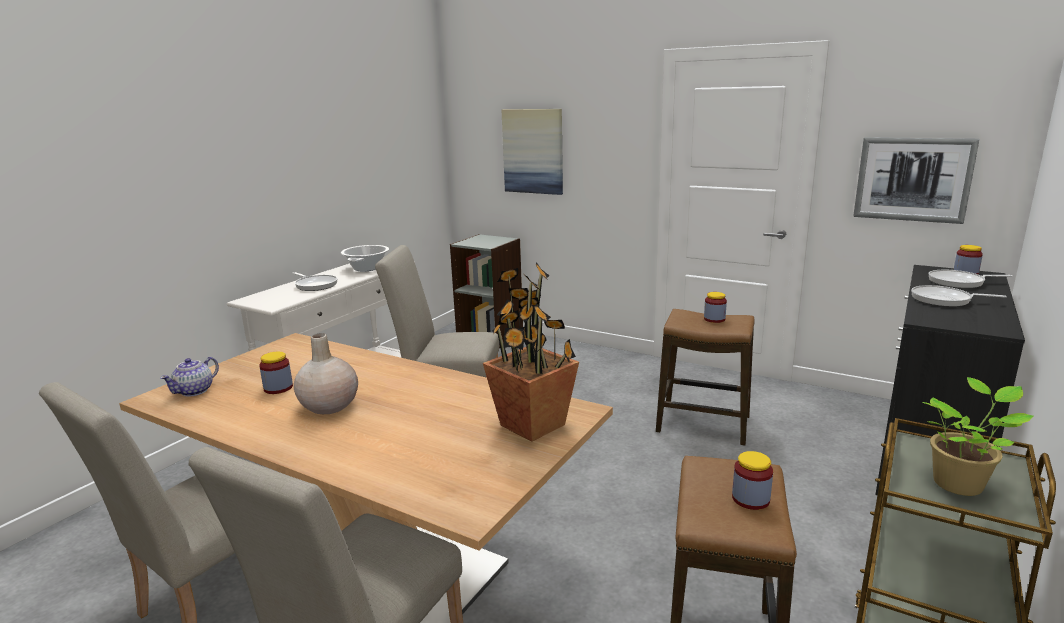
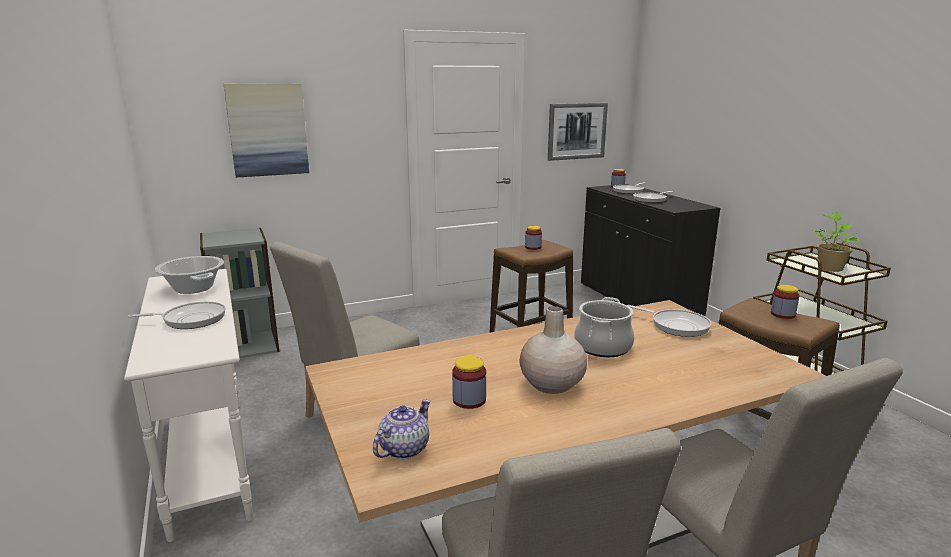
camera: 55 degrees left, 0 degrees up
(195, 391) = (403, 449): teapot -> teapot turned 120 degrees counterclockwise
(430, 406) = (602, 347): none -> cooking pot
(532, 425) = (676, 325): potted plant -> frying pan

